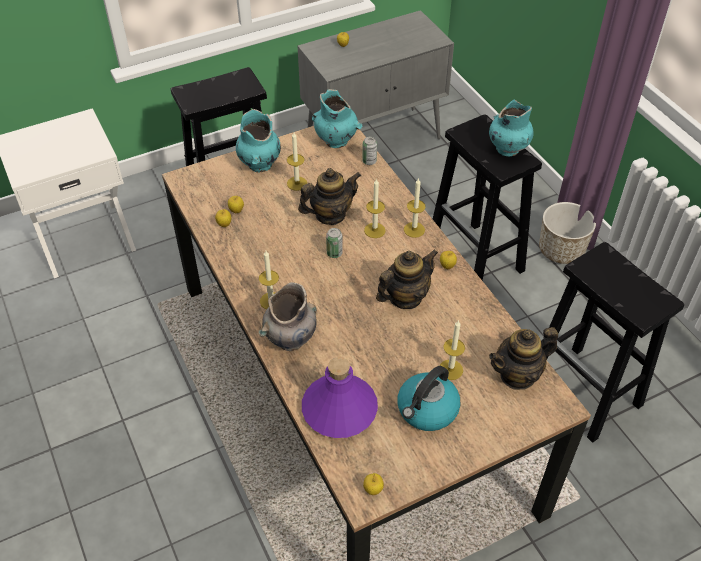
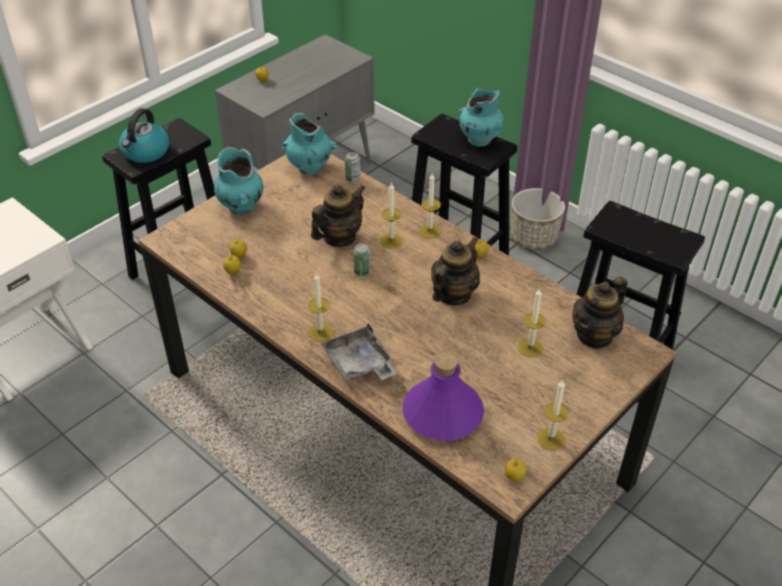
camera: 20 degrees left, 5 degrees down
(290, 340) = (359, 364): grey vase -> grey tray
(297, 183) = (289, 216): candle -> candle (551, 439)
(427, 410) = (527, 390): kettle -> kettle (145, 152)

